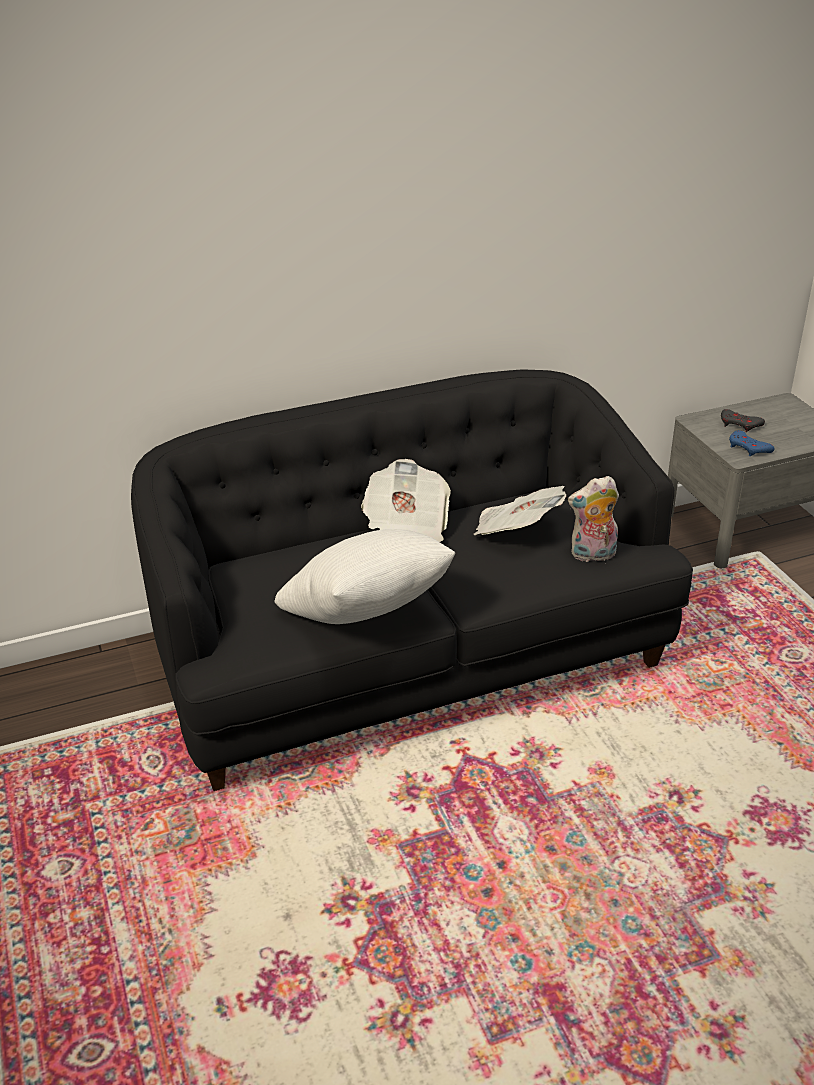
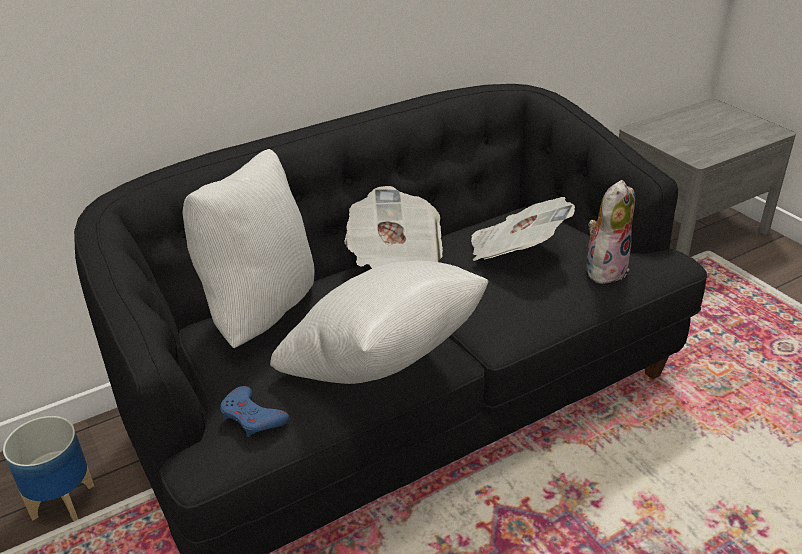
camera: 10 degrees left, 0 degrees up
(99, 702) = (63, 501): none -> planter
(279, 558) = (260, 311): none -> white pillow
(592, 555) = (605, 268): plush toy -> plush toy turned 150 degrees clockwise
(740, 424) = (682, 129): grey game controller -> none
(748, 447) = (701, 149): blue game controller -> blue game controller (252, 417)

